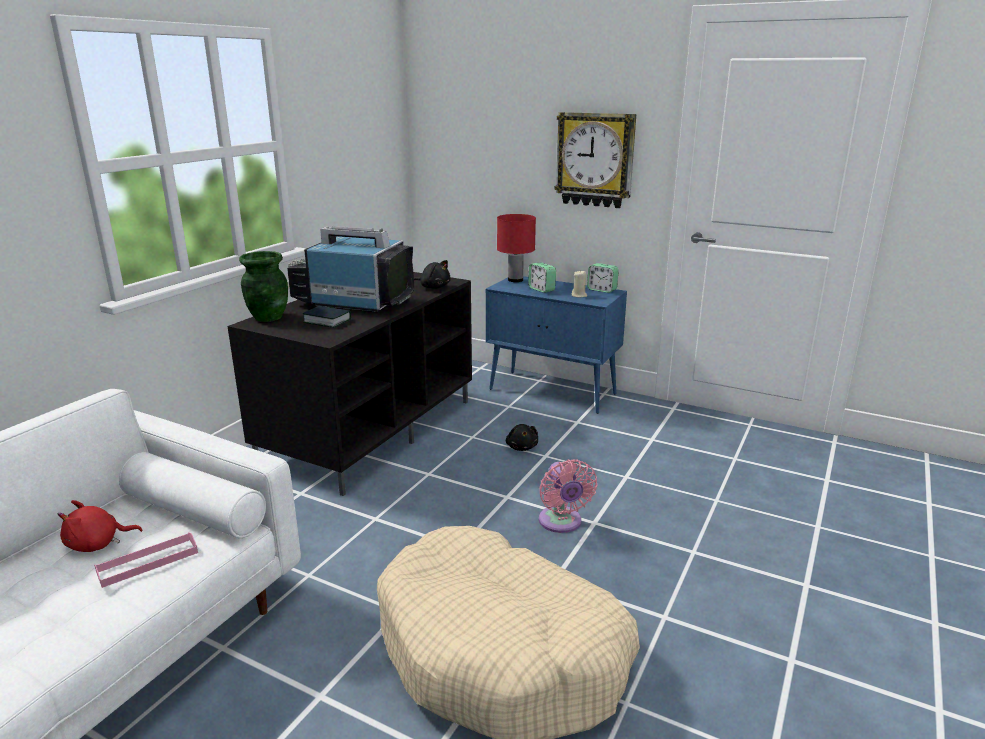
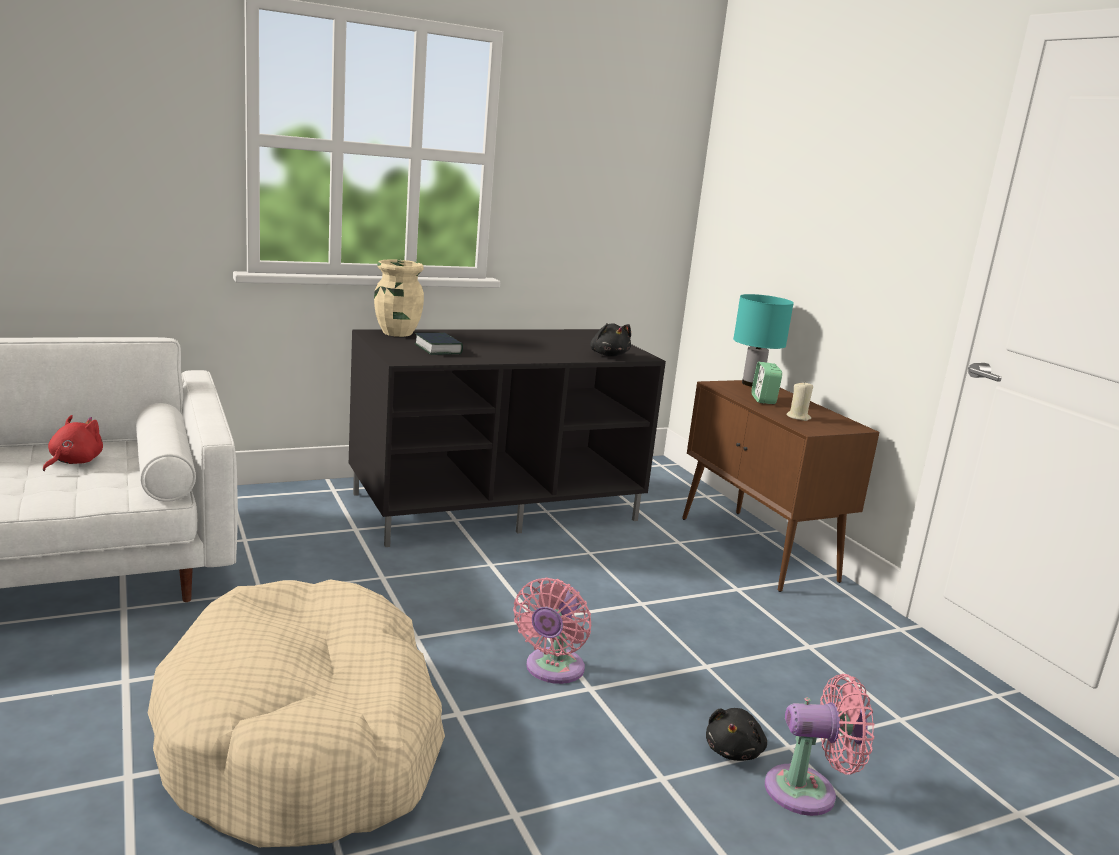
camera: 35 degrees right, 5 degrees down
(98, 544) = (73, 462): red plush toy -> red plush toy turned 90 degrees clockwise
(148, 562) = (74, 485): pink tray -> none
(267, 317) = (397, 333): green vase -> beige vase
(353, 302) = (498, 344): television -> none
(515, 280) = (752, 384): red table lamp -> turquoise table lamp
(522, 447) = (628, 584): black plush toy -> black plush toy (734, 751)
(553, 392) = (758, 549): blue cabinet -> brown cabinet
(595, 160) = (878, 235): wall clock -> none
(602, 290) = (843, 421): alarm clock -> none
(752, 518) = (808, 791): none -> pink fan

